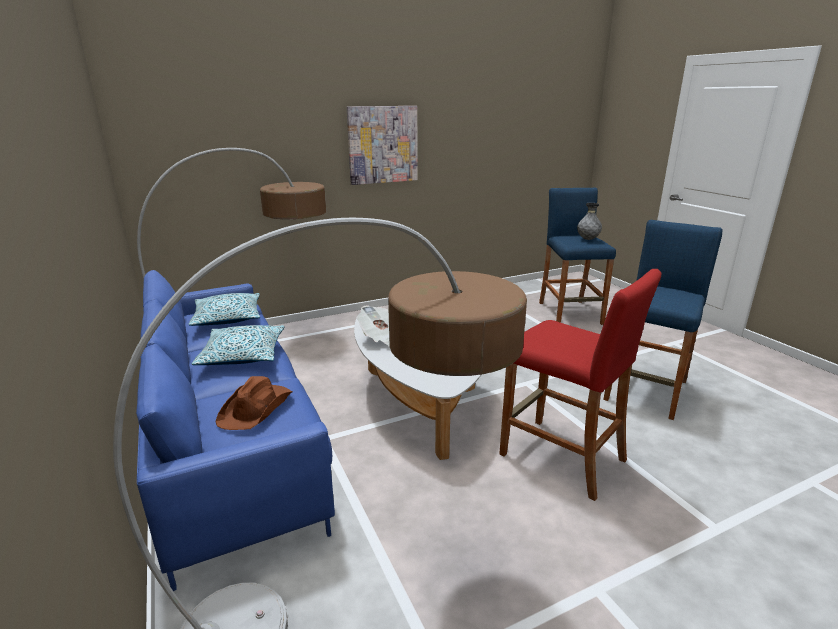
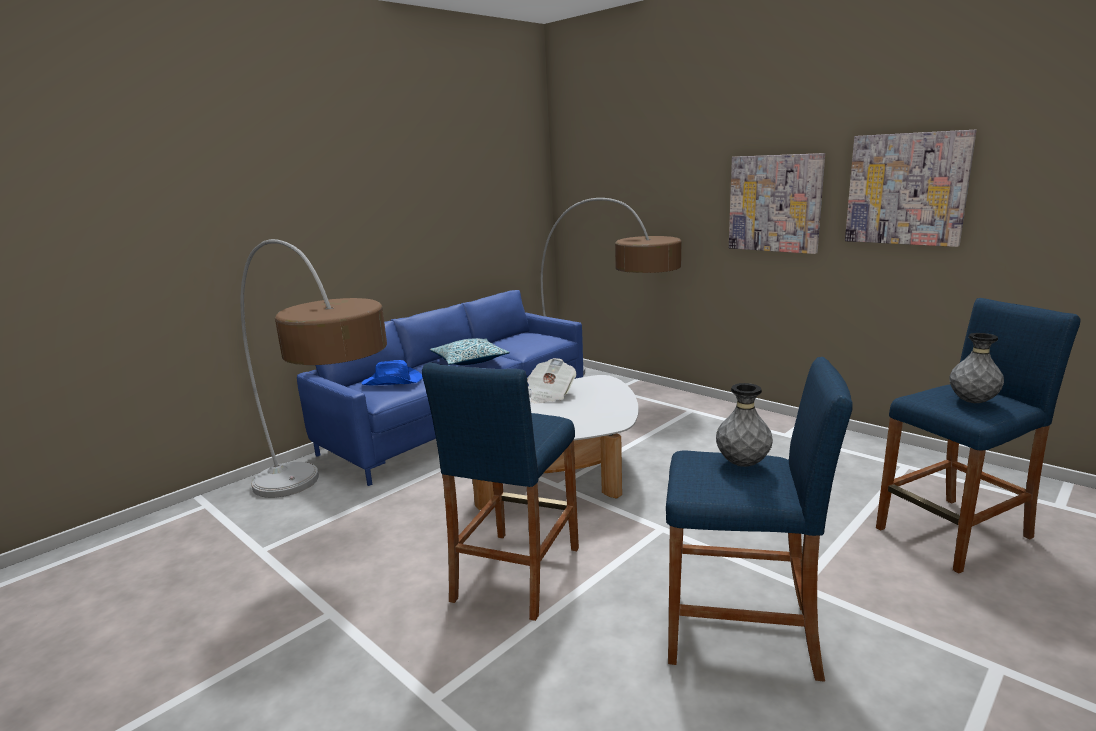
camera: 70 degrees right, 5 degrees down
(227, 318) = (527, 341): pillow -> none
(256, 408) = (393, 381): brown hat -> blue hat
(463, 131) = (906, 189): none -> picture
(562, 457) = (516, 573): red stool -> blue stool
(656, 290) = (742, 464): none -> grey vase

